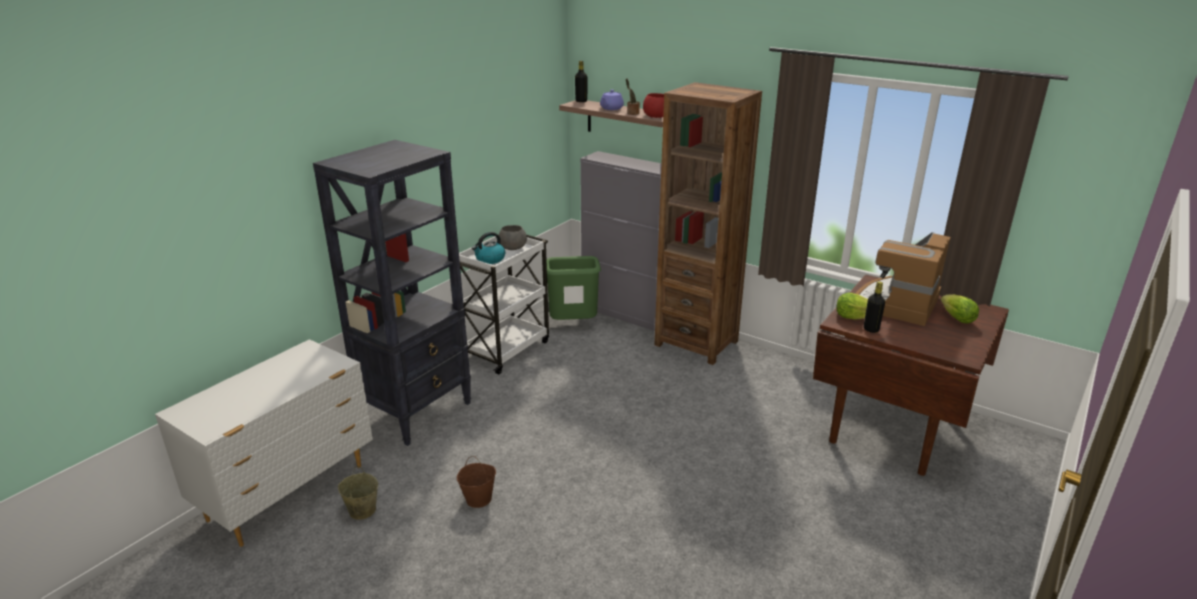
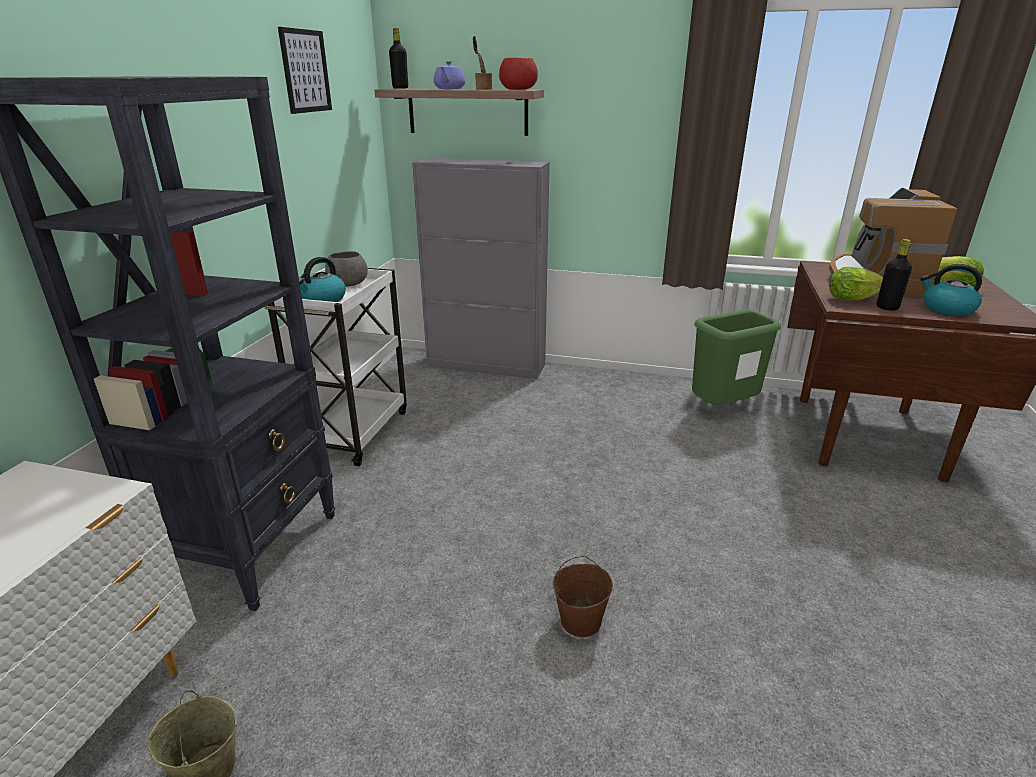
camera: 20 degrees left, 0 degrees up
(479, 499) = (423, 676): brown bucket -> brown bucket (581, 620)
(503, 104) = (305, 71): none -> picture
(573, 325) = (428, 387): green trash can -> green trash can (722, 409)
(696, 343) = (587, 383): brown bookcase -> none
(917, 338) = (947, 309): none -> kettle

